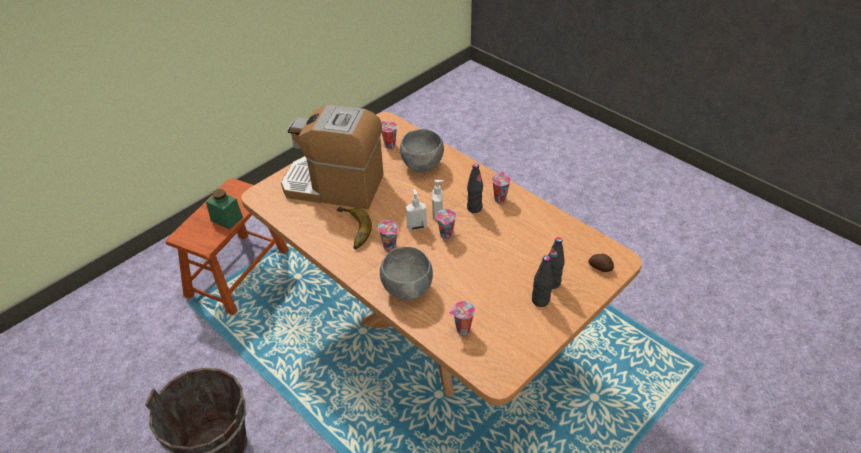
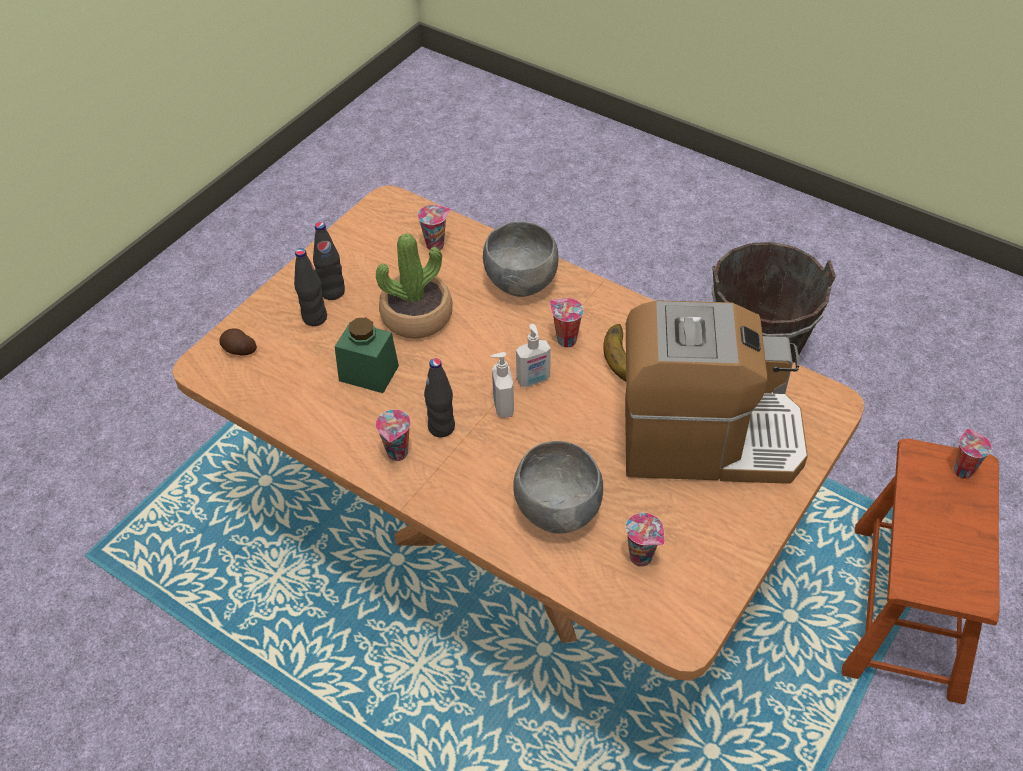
camera: 170 degrees right, 5 degrees up
(226, 219) = (924, 513): green jar -> green jar (369, 373)
(446, 236) = (480, 369): cup -> cup (961, 470)
(482, 275) = (417, 316): none -> potted plant

